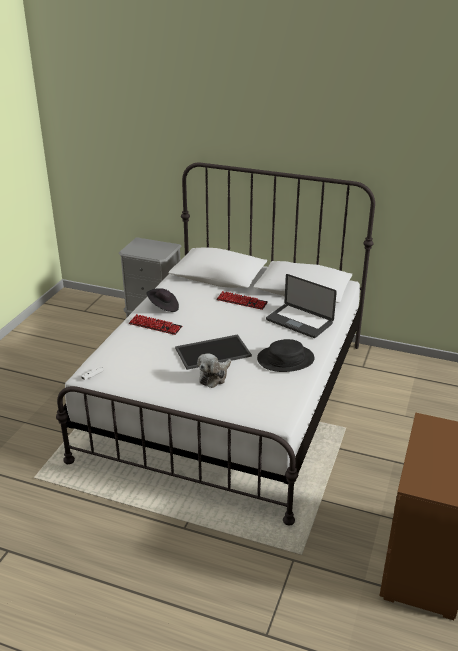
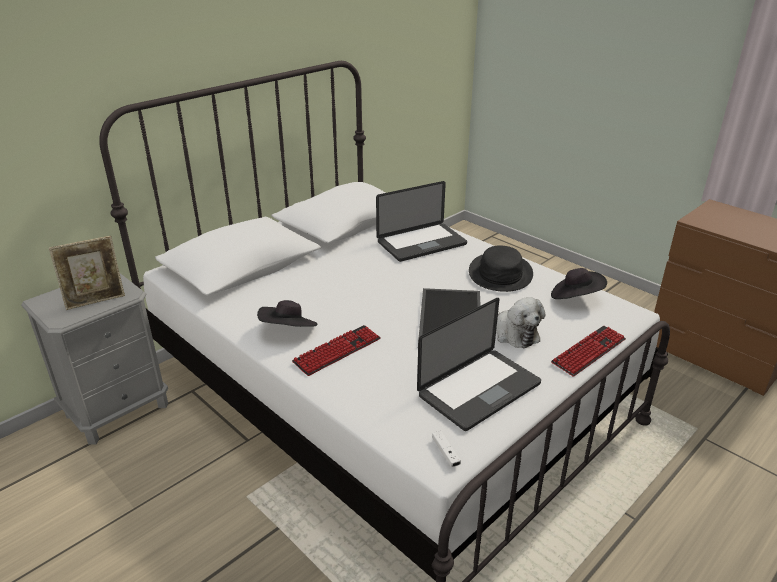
camera: 65 degrees left, 0 degrees up
(148, 252) = (96, 301): none -> picture frame
(148, 375) = (479, 390): none -> laptop
(242, 301) = (336, 266): keyboard -> keyboard (589, 351)
(278, 394) = (575, 297): none -> black hat

